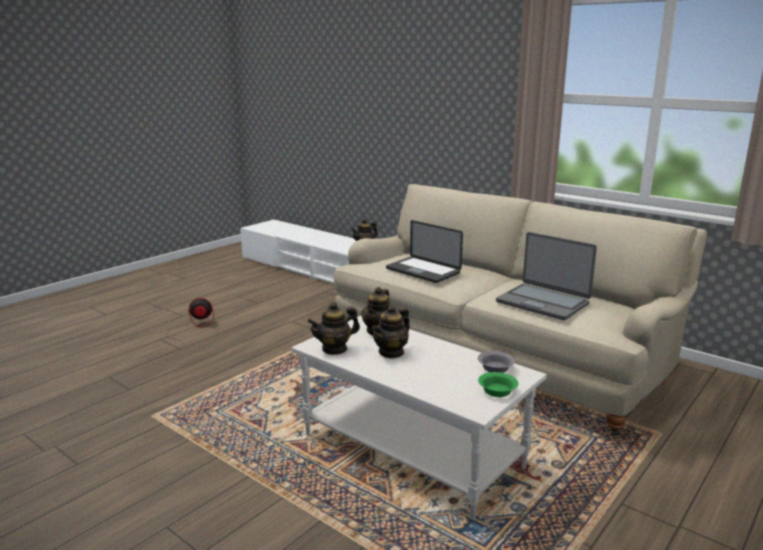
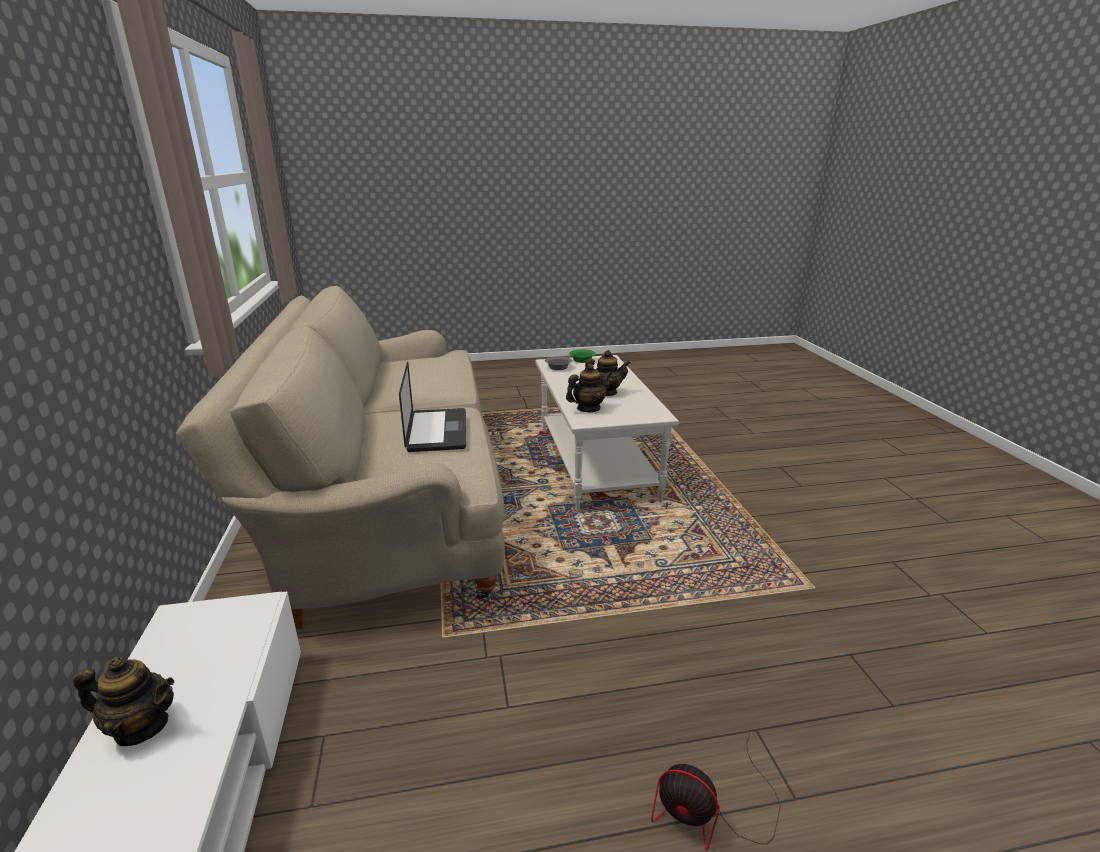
camera: 140 degrees left, 5 degrees up
(334, 349) = (644, 407): teapot -> none
(543, 302) = (434, 373): laptop -> none

